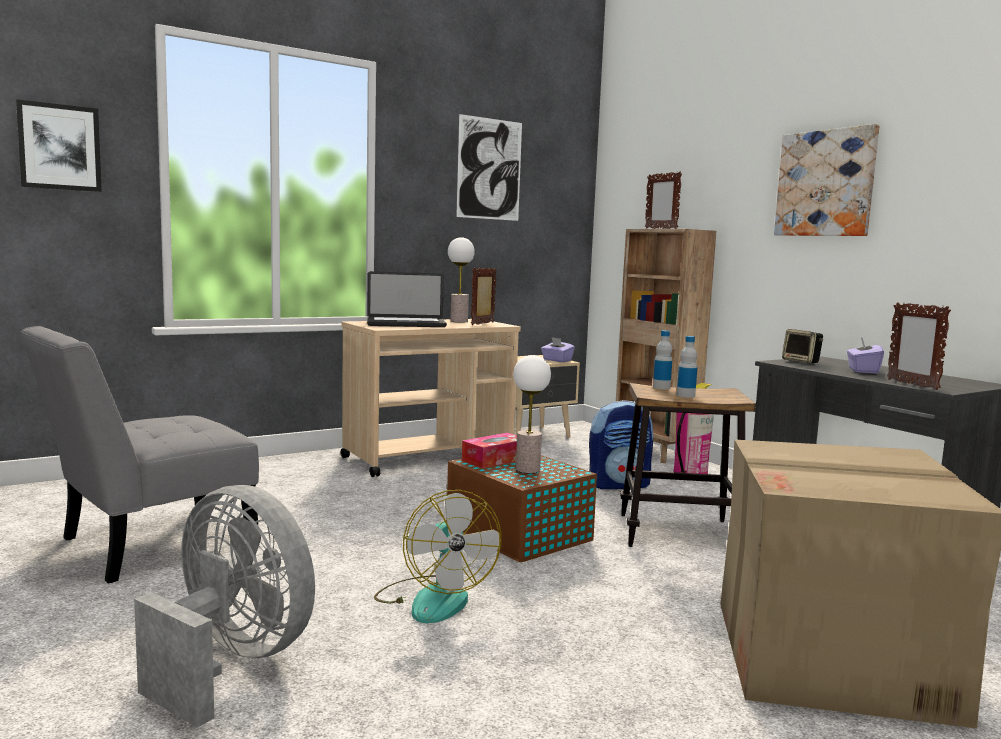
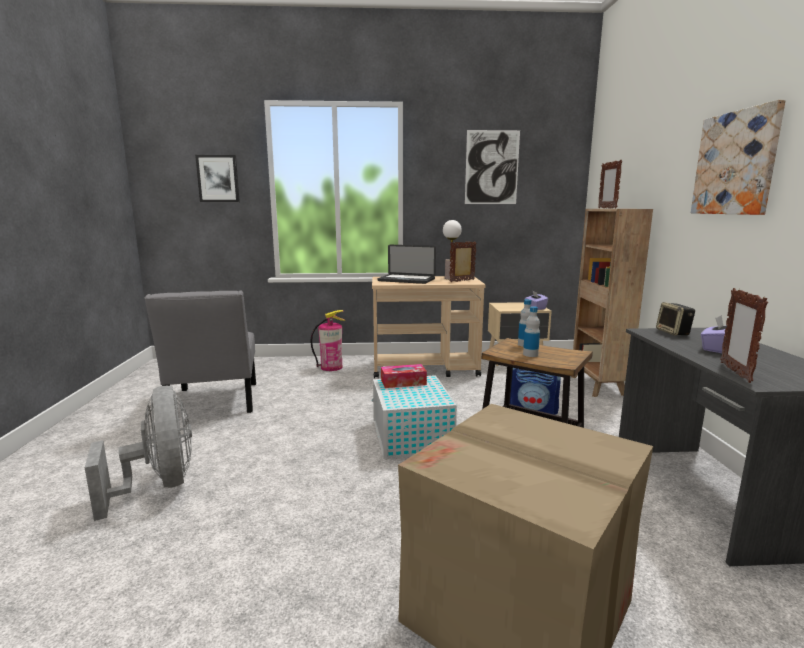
camera: 30 degrees right, 5 degrees up
(148, 545) = (214, 403): grey chair -> grey chair turned 90 degrees counterclockwise
(434, 598) = (303, 472): fan -> none
(519, 534) = (411, 437): brown storage box -> white storage box
(527, 469) = (412, 393): table lamp -> none
(690, 474) = (606, 410): fire extinguisher -> fire extinguisher (331, 367)

